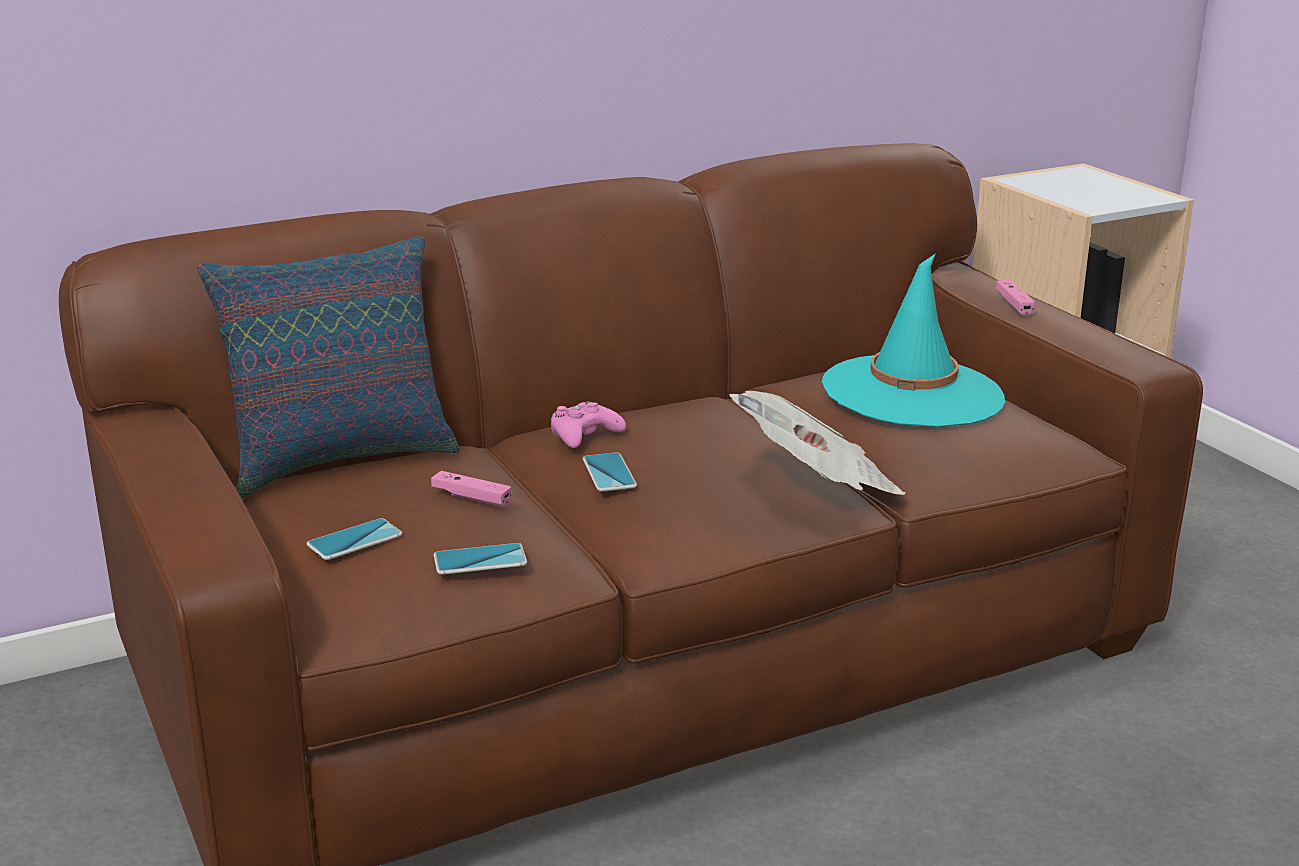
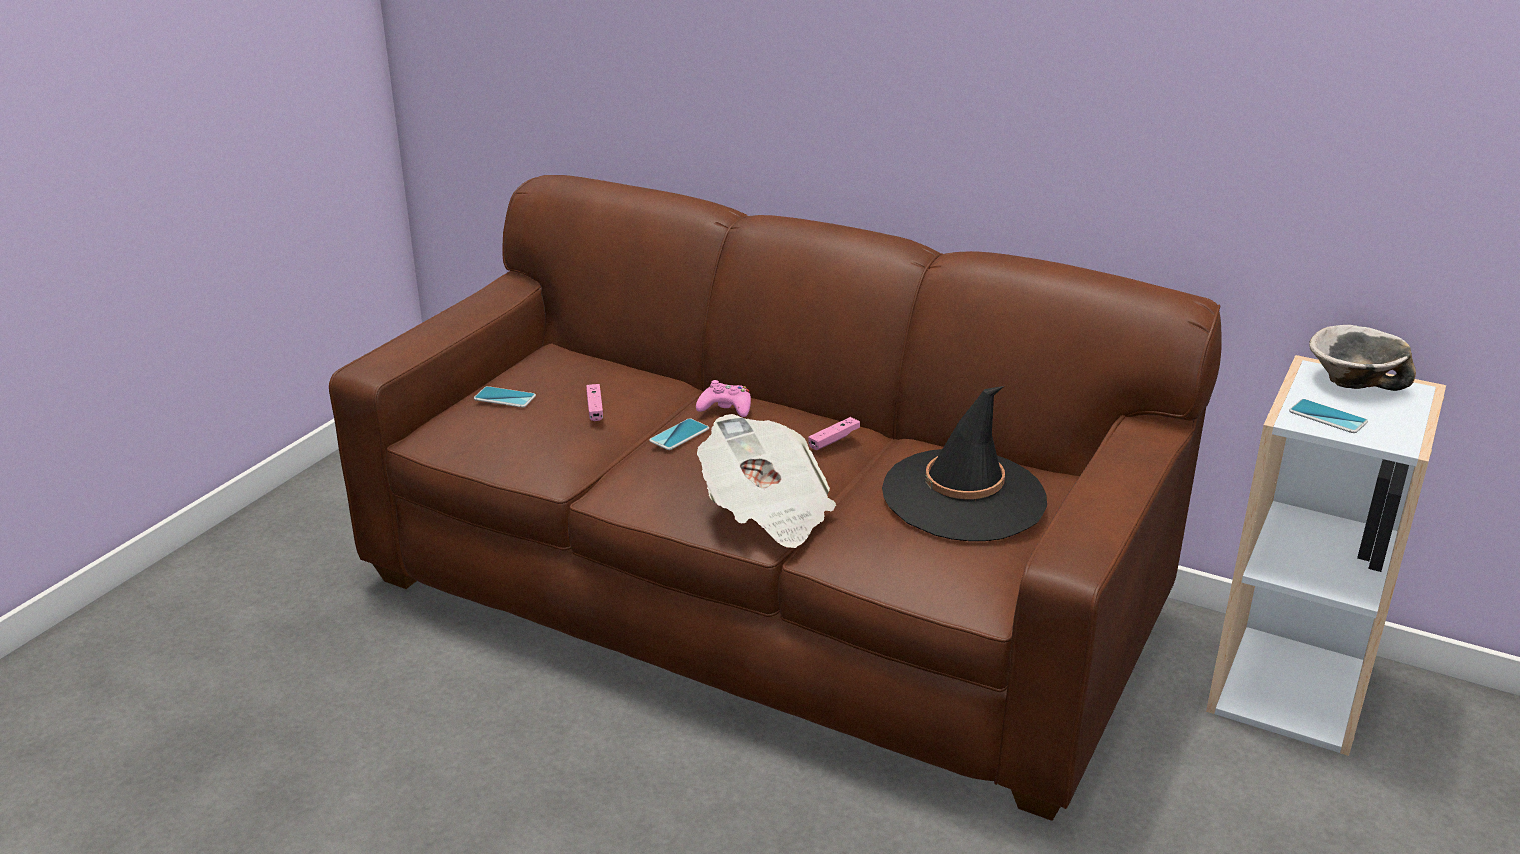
camera: 55 degrees right, 5 degrees up
(342, 461) = (609, 358): blue pillow -> none
(480, 560) = (522, 440): phone -> phone (1327, 417)
(913, 393) = (964, 496): turquoise hat -> black hat
(1014, 304) = (1113, 469): pink game controller -> pink game controller (834, 439)
(1048, 179) = (1352, 382): none -> bowl

